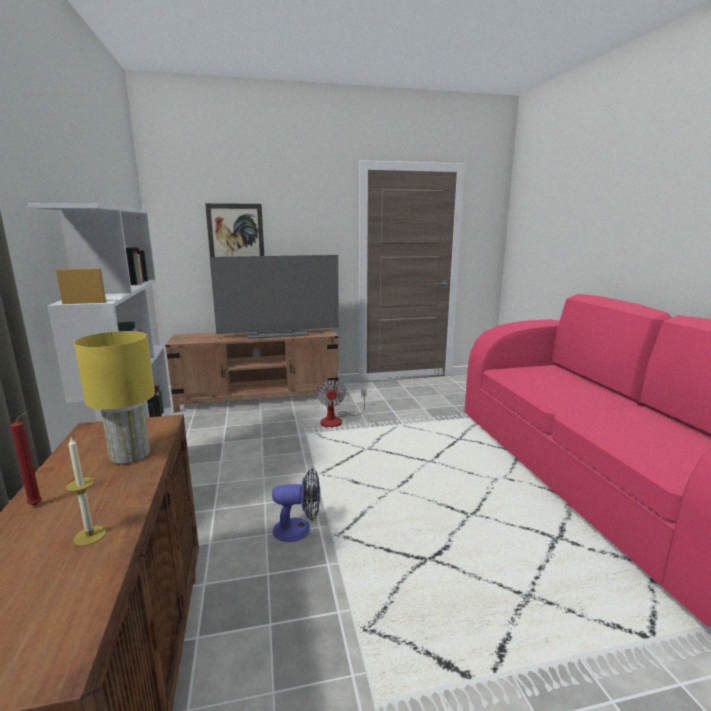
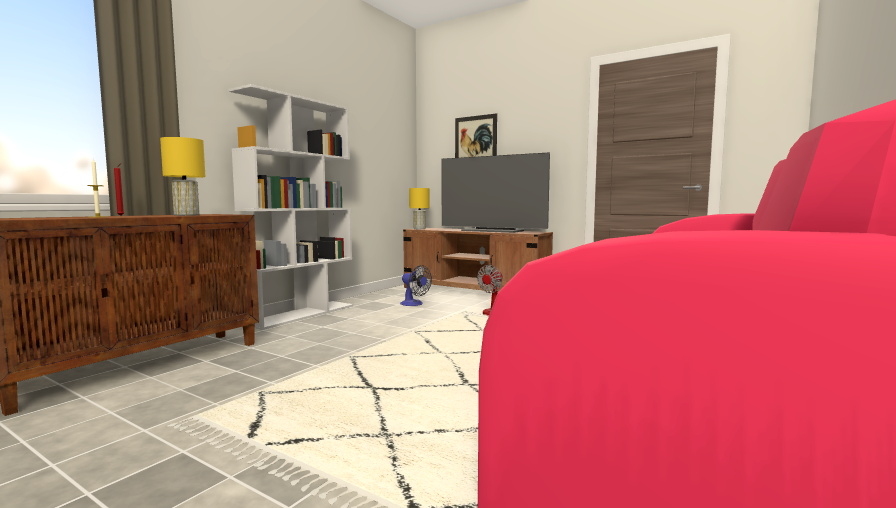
camera: 45 degrees right, 10 degrees down
(185, 340) = (419, 229): none -> yellow table lamp
(299, 529) = (339, 347): fan -> fan (414, 304)

